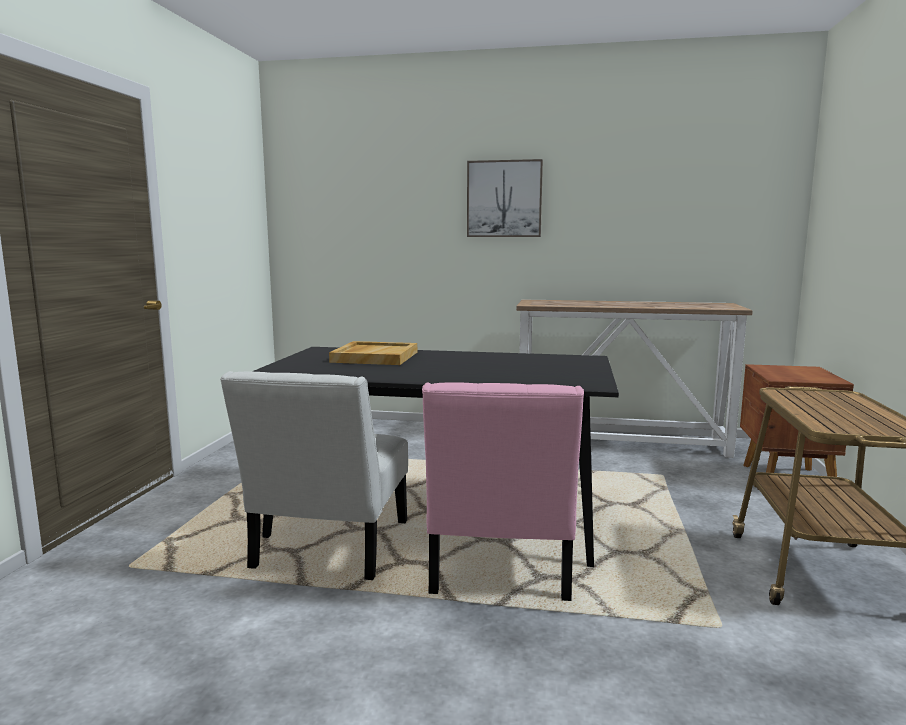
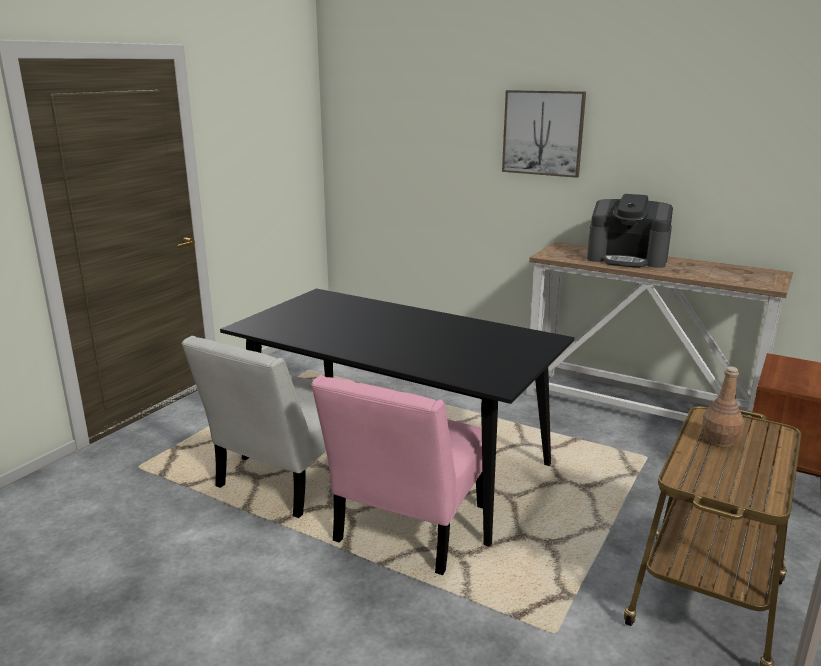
camera: 20 degrees right, 10 degrees up
(374, 357) = (352, 312): beige tray -> none
(599, 303) = (627, 259): none -> coffee machine
(814, 404) = (719, 441): none -> brown bottle

